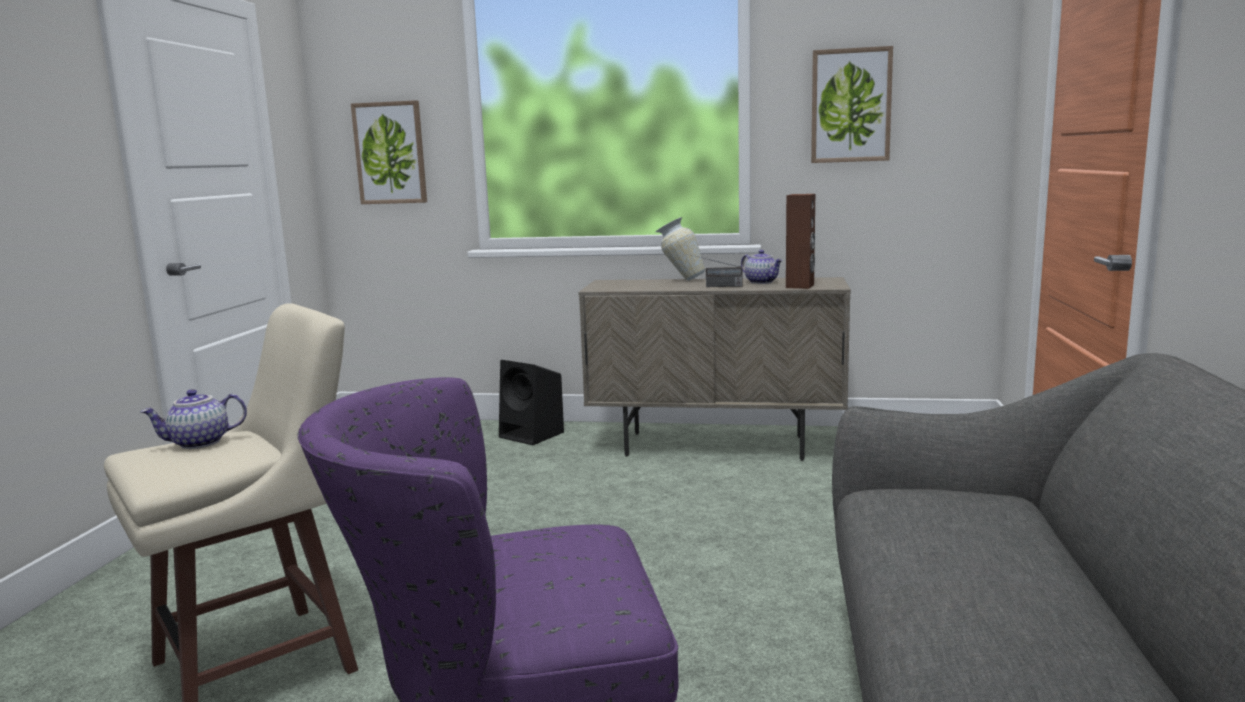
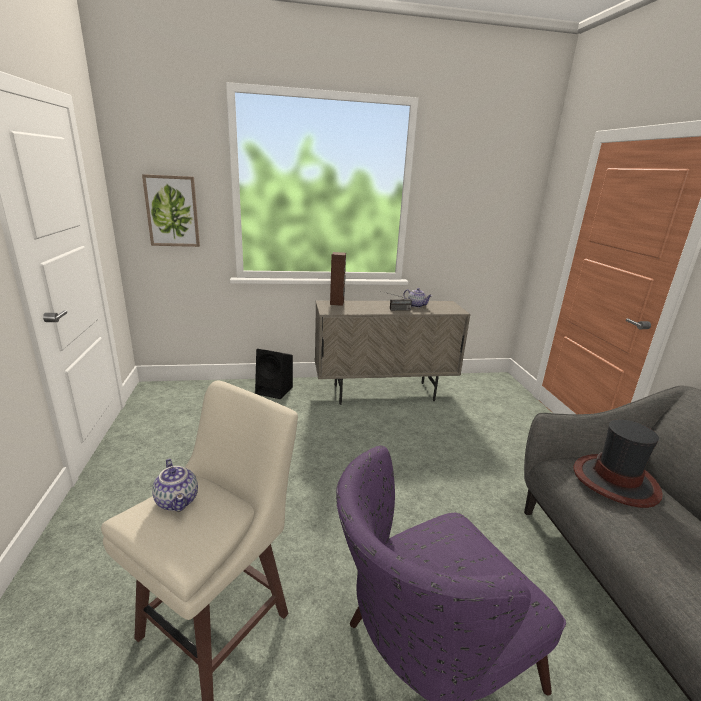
camera: 20 degrees left, 10 degrees up
(199, 443) = (178, 501): teapot -> teapot turned 75 degrees counterclockwise
(680, 280) = (368, 302): vase -> none
(800, 286) = (442, 310): brown speaker -> brown speaker (337, 303)
(850, 106) = (462, 204): picture -> none
(952, 513) = (616, 481): none -> hat

